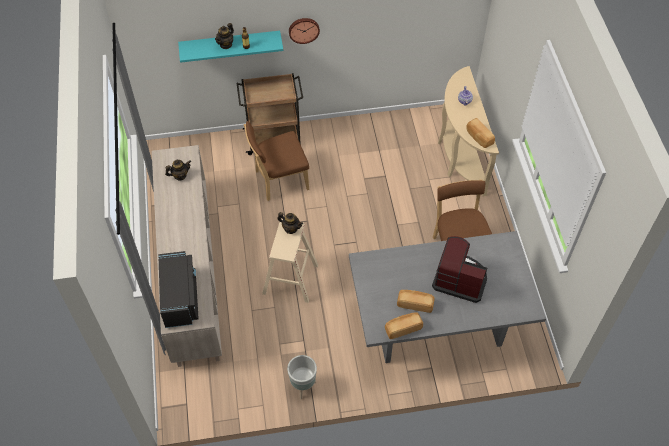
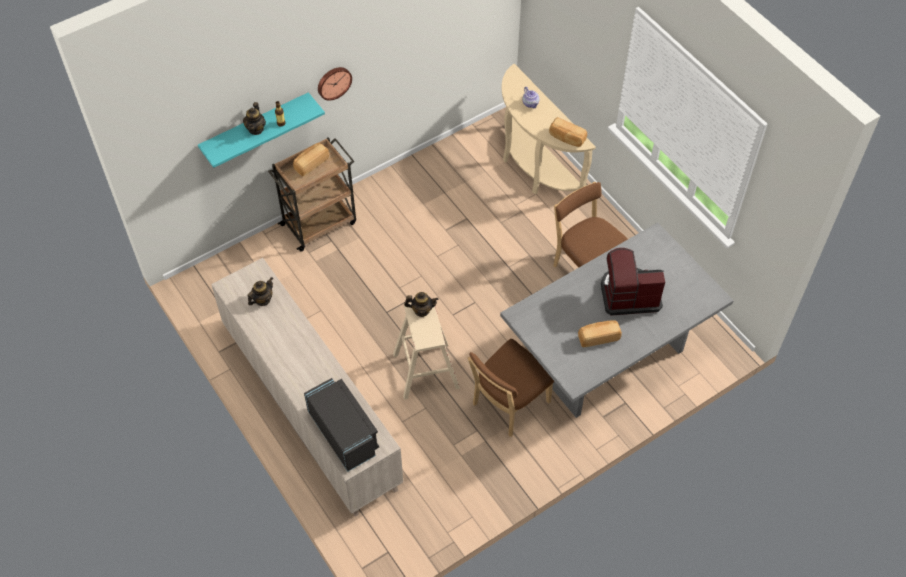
camera: 25 degrees left, 0 degrees up
(279, 181) = (352, 267): brown chair -> brown chair (508, 405)
(303, 386) = (504, 478): grey planter -> none
(403, 328) = (600, 367): bread -> bread (311, 164)

